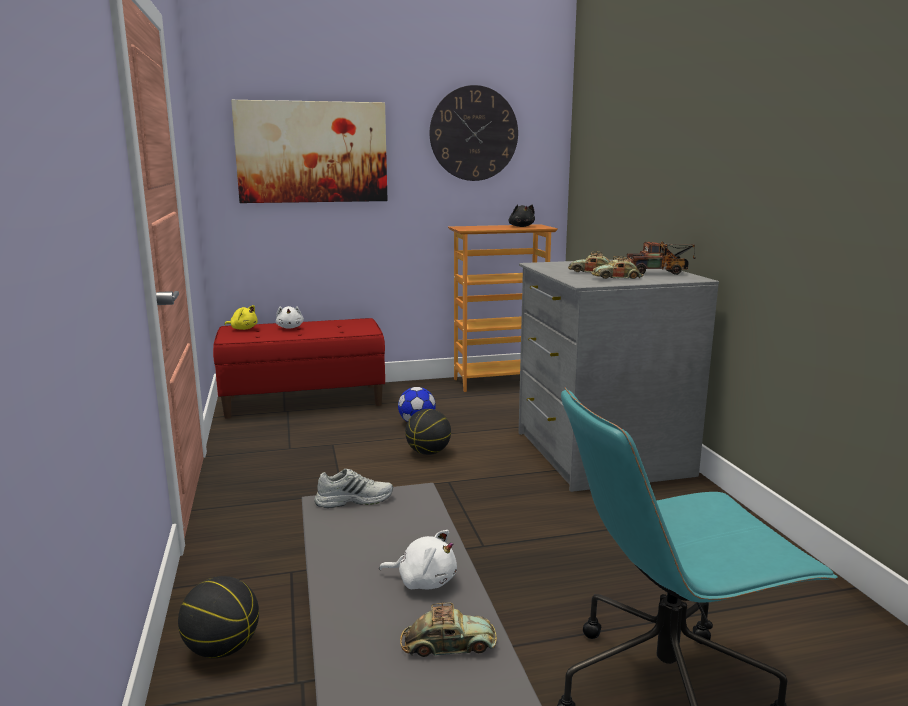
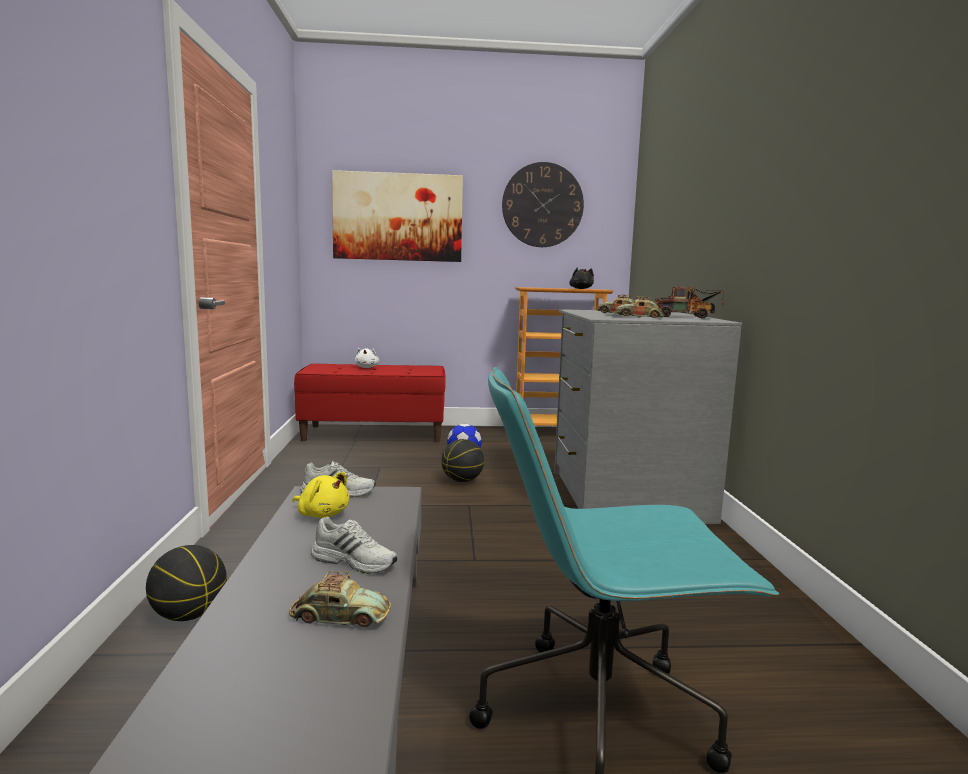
camera: 10 degrees right, 5 degrees down
(243, 329) = (327, 366): yellow plush toy -> yellow plush toy (322, 514)
(424, 581) = (355, 561): white plush toy -> white shoe

